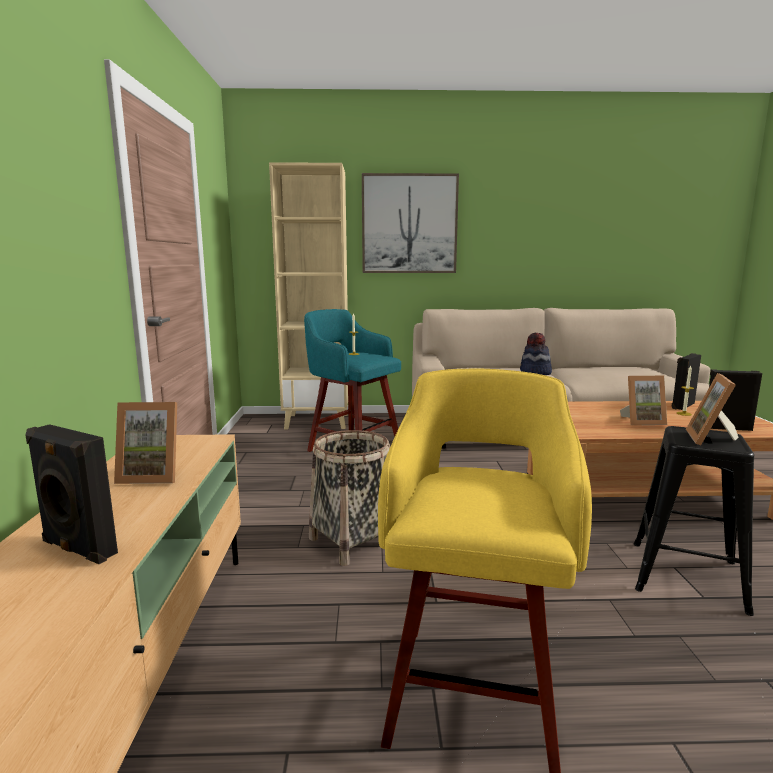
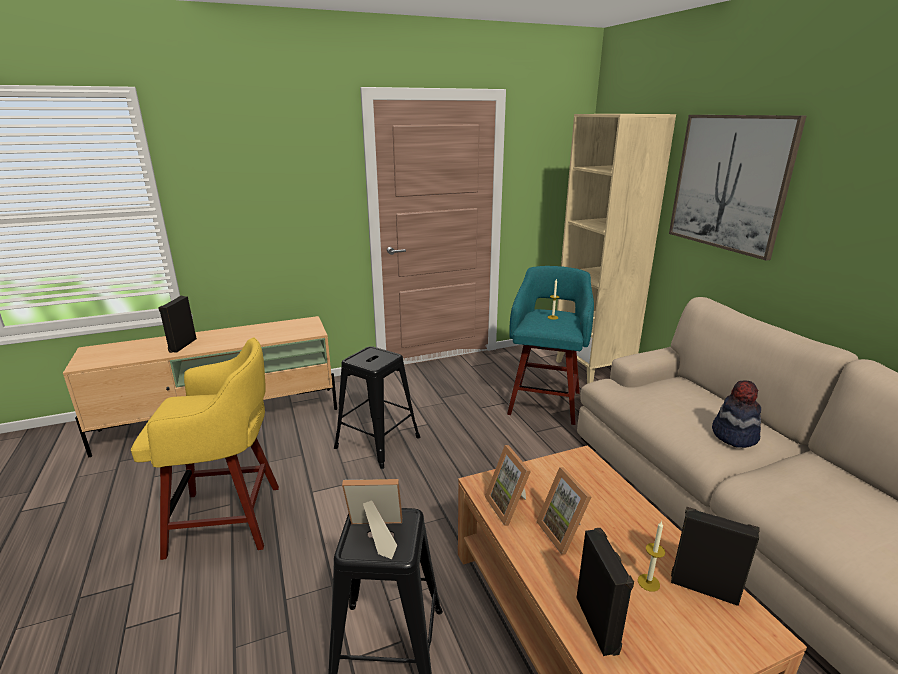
camera: 70 degrees right, 10 degrees up
(153, 475) = (258, 335): picture frame -> picture frame (510, 507)
(352, 541) = (377, 441): basket -> black stool

